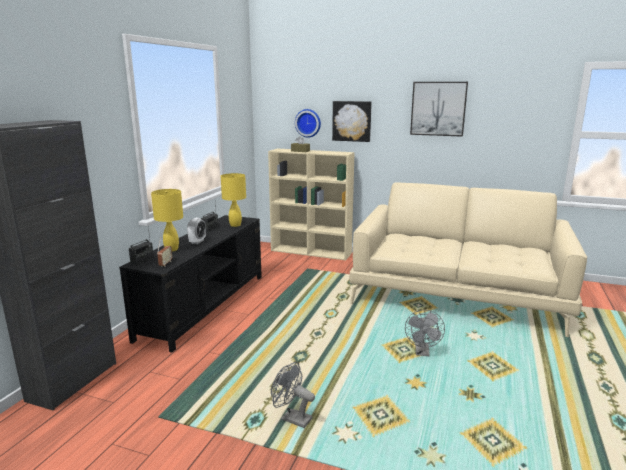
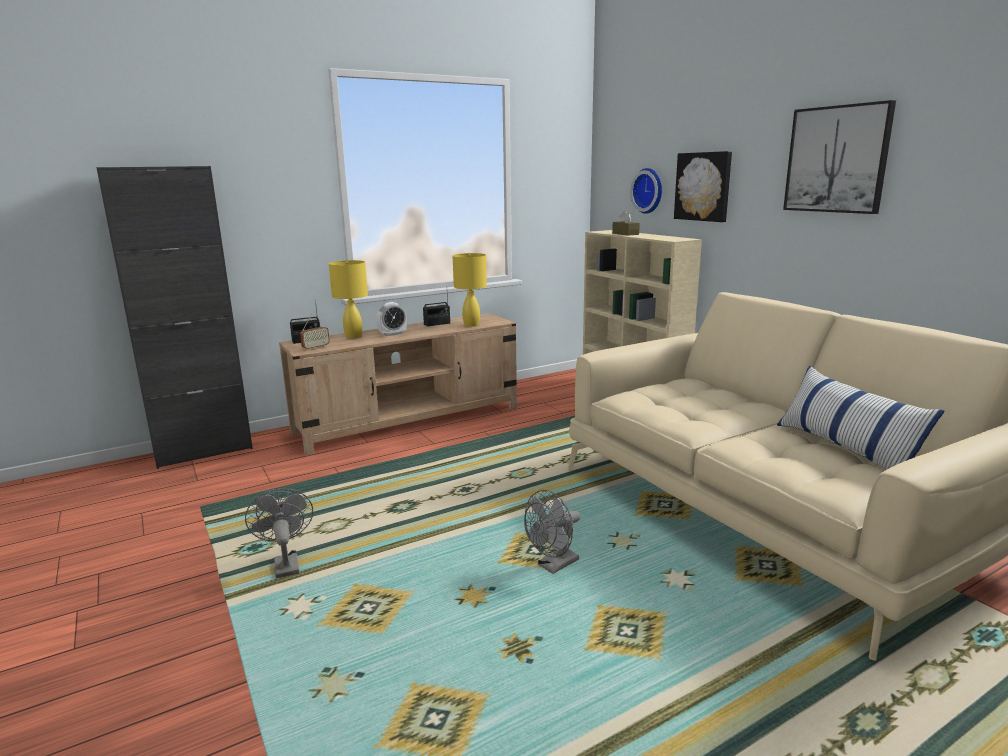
camera: 40 degrees right, 0 degrees up
(205, 305) = (409, 420): black tv stand -> beige tv stand
(507, 250) = (846, 448): none -> pillow

